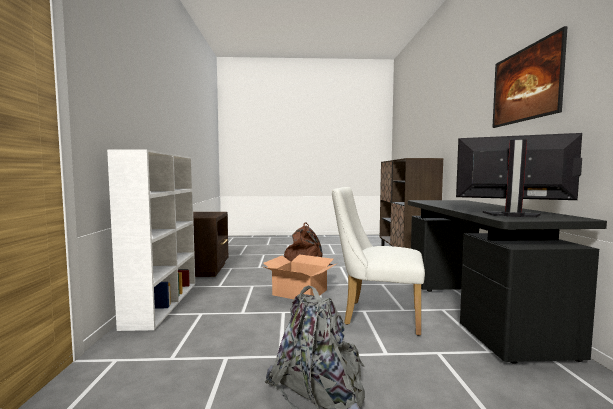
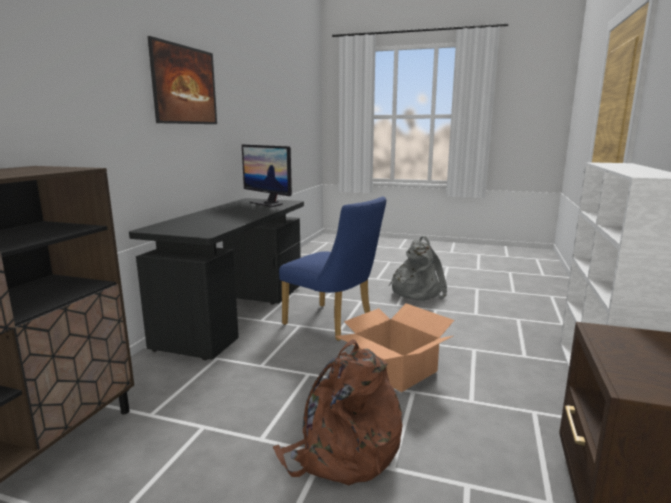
camera: 160 degrees left, 10 degrees up
(376, 316) = (334, 324): white chair -> blue chair

